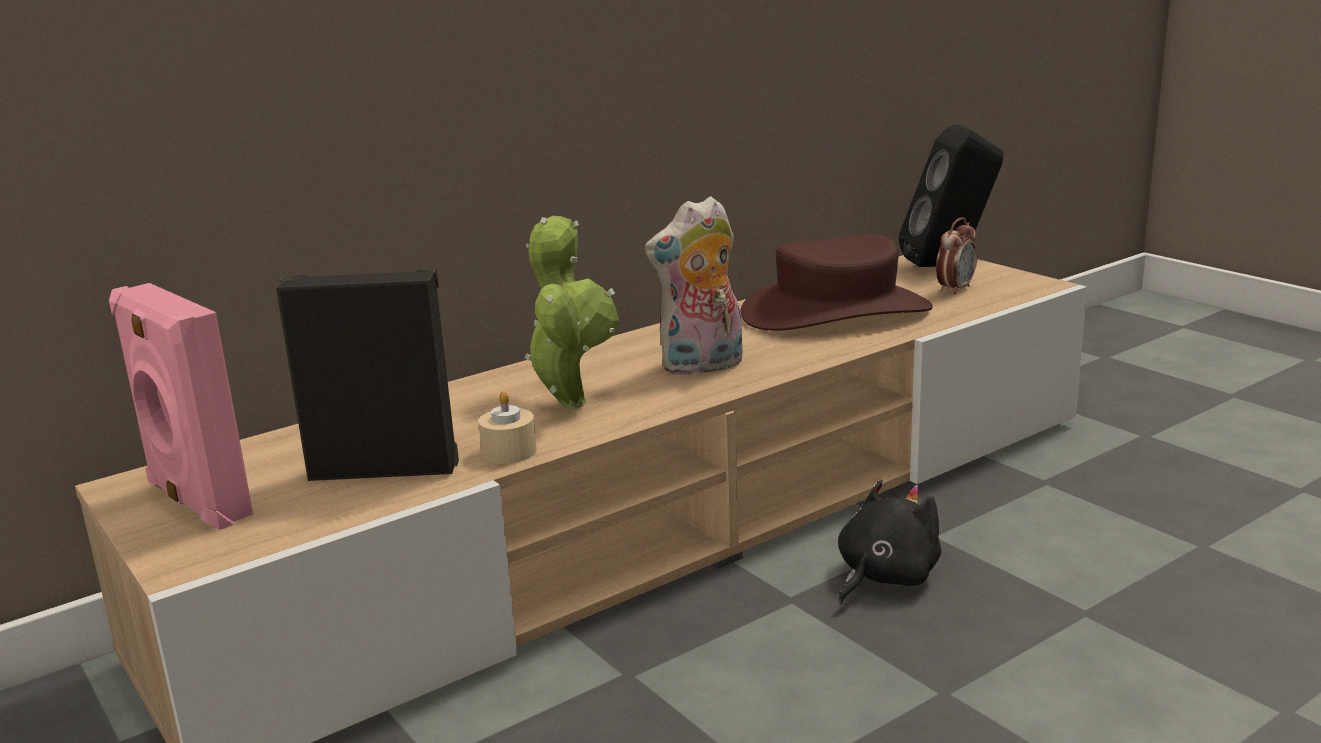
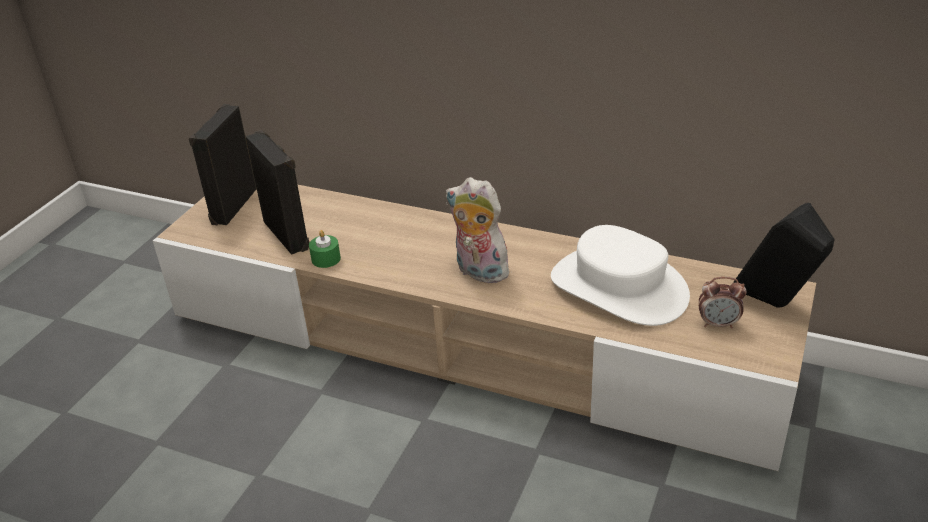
camera: 60 degrees right, 15 degrees up
(196, 501) = (232, 206): pink speaker -> black speaker
(509, 451) = (326, 259): beige candle -> green candle
(571, 400) = (398, 250): potted plant -> none
(836, 311) = (619, 287): brown hat -> white hat
(884, 577) = (473, 448): black plush toy -> none

